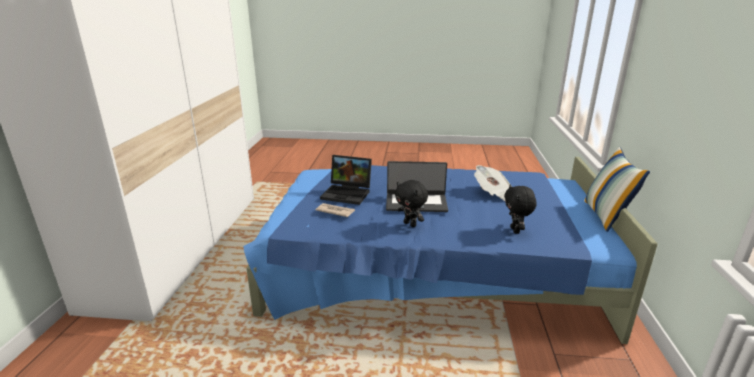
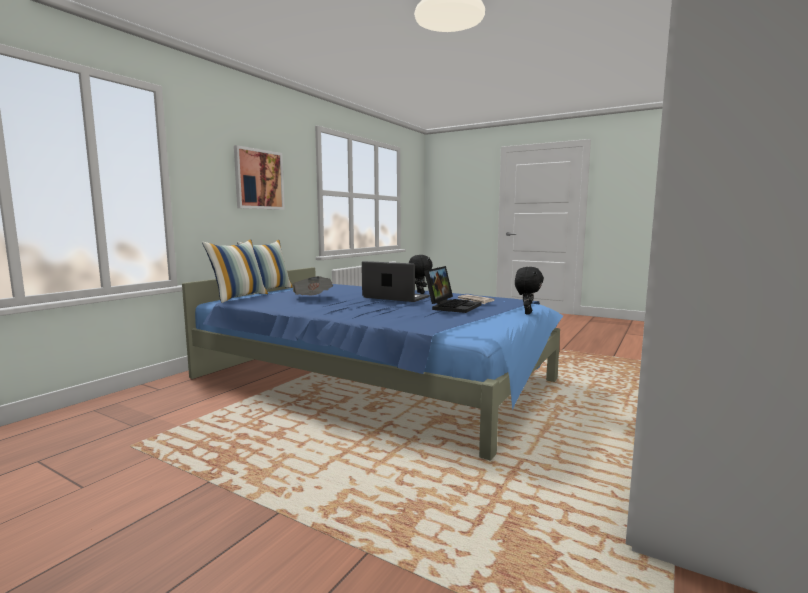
camera: 155 degrees left, 15 degrees down
(348, 193) = (452, 306): laptop -> laptop turned 75 degrees clockwise
(516, 230) = (351, 288): black plush toy -> black plush toy (527, 313)
(556, 184) = (239, 297): none -> pillow
(689, 78) = (259, 179): none -> picture

